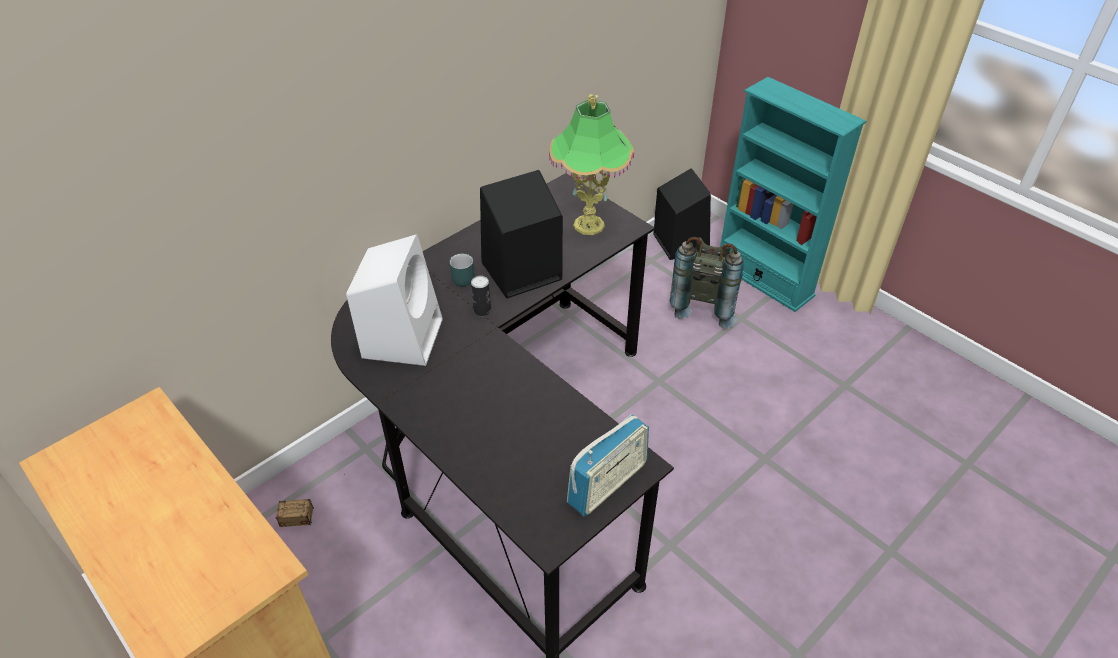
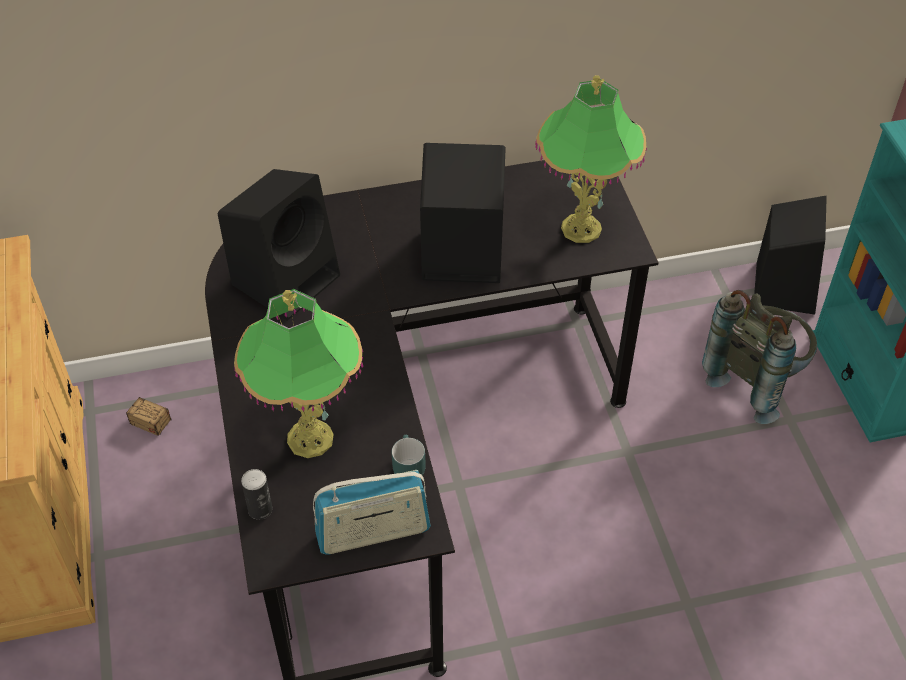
camera: 30 degrees right, 5 degrees up
(403, 336) = (287, 278): white speaker -> black speaker
(459, 279) = (390, 236): turquoise mug -> turquoise mug (406, 467)
(482, 310) = (387, 283): can -> can (260, 509)
(509, 439) = (311, 438): none -> table lamp

